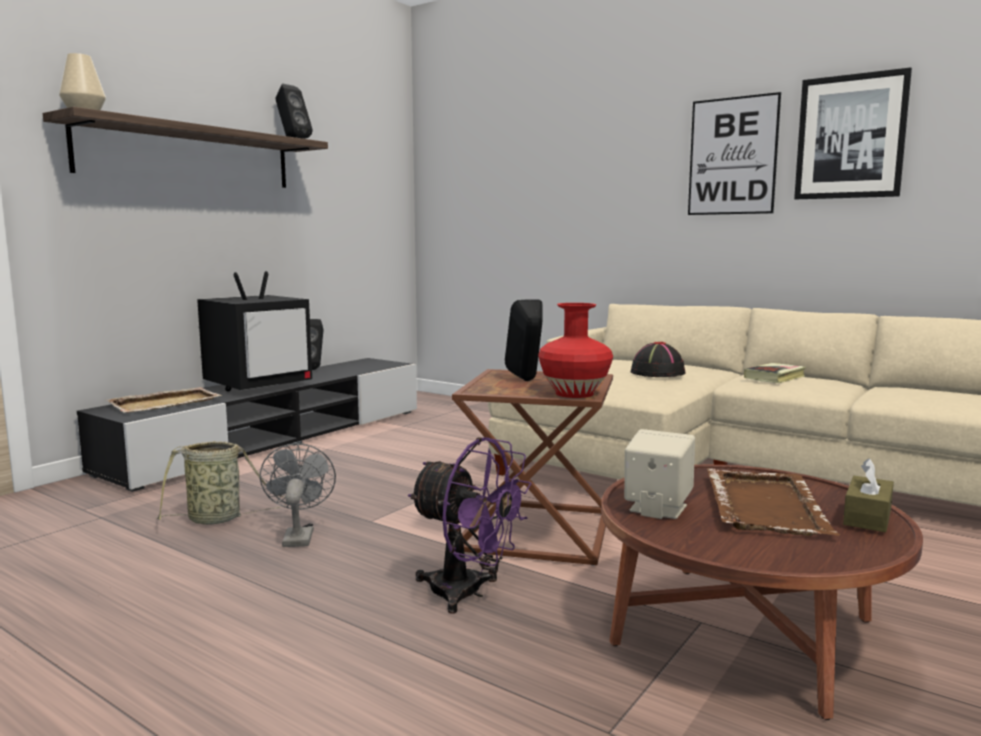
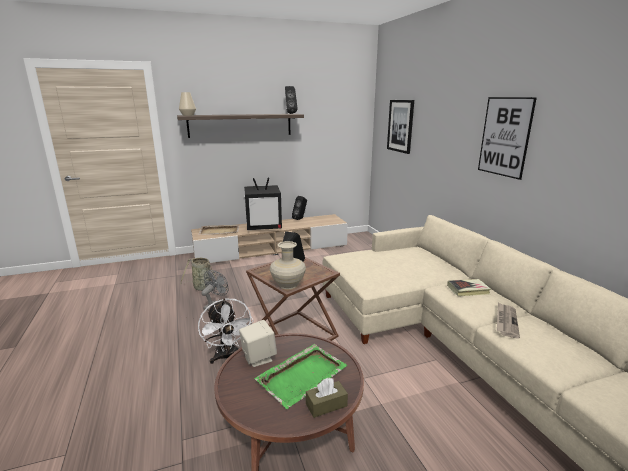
camera: 35 degrees right, 10 degrees up
(276, 439) = (272, 249): black tv stand -> beige tv stand
(468, 593) = (227, 356): purple fan -> white fan
(575, 394) = (288, 285): red vase -> beige vase
(657, 373) = (406, 268): black hat -> none
(764, 505) = (302, 375): brown tray -> green tray
(850, 137) = (572, 136): picture -> picture (400, 126)
(874, 391) = (506, 321): none -> newspaper

